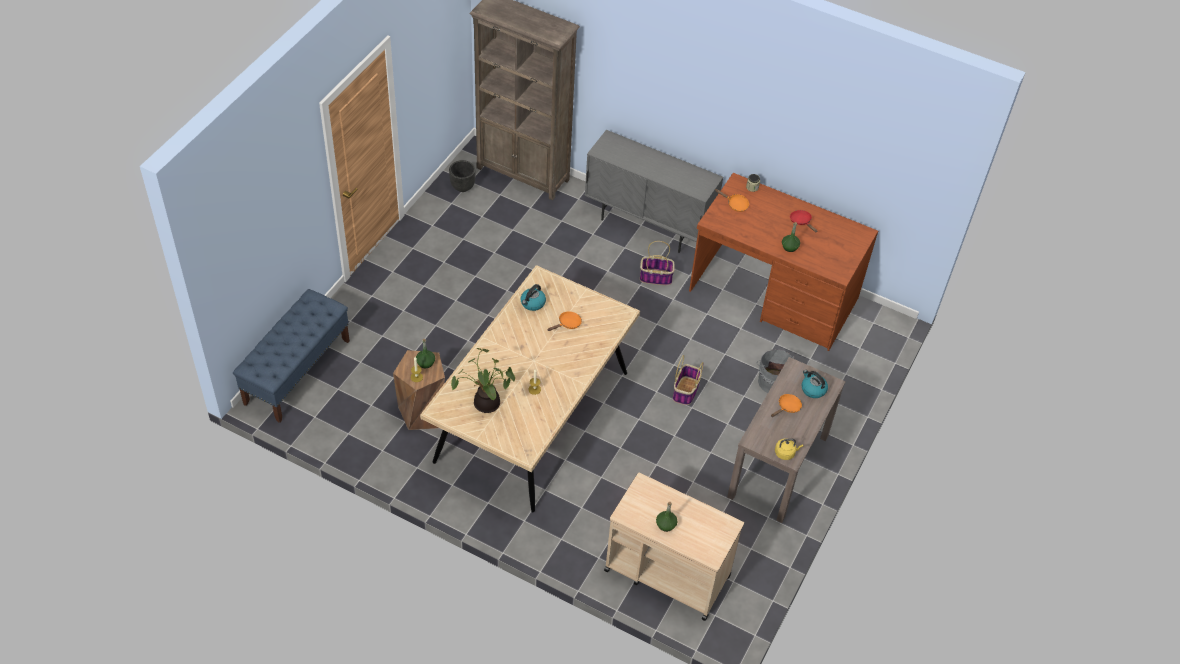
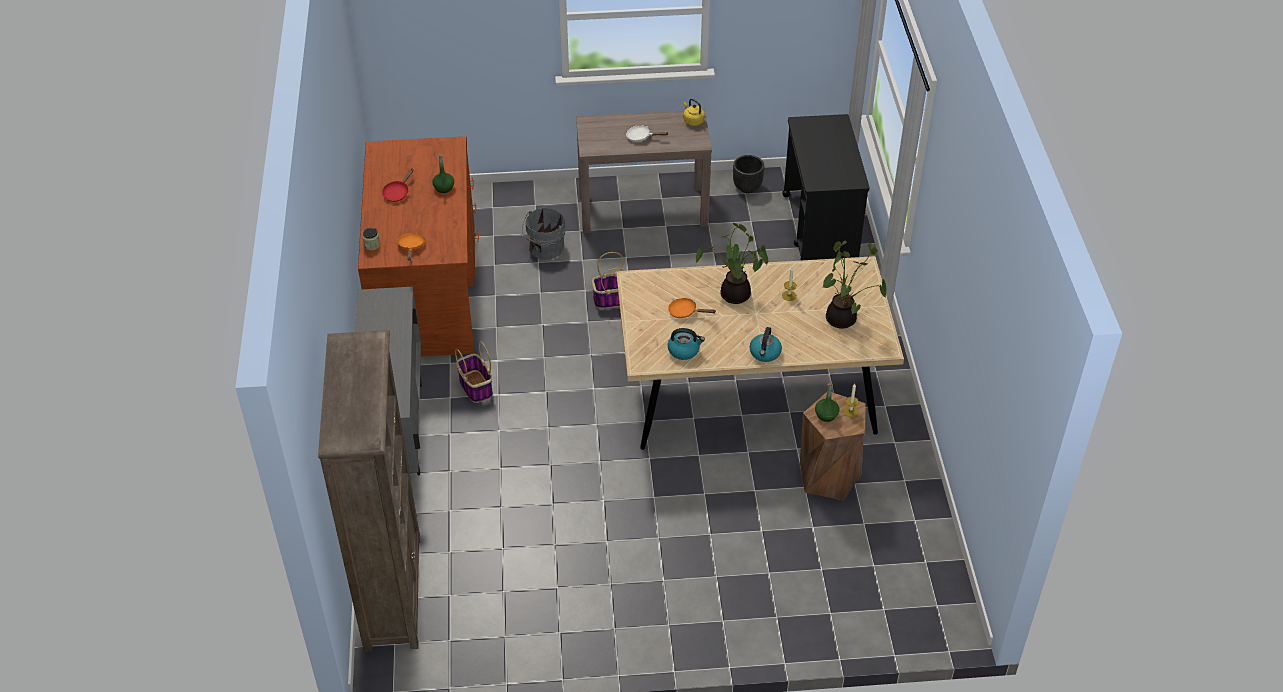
camera: 120 degrees left, 5 degrees down
(297, 371) = (889, 617): blue bench -> none
(463, 187) = (465, 642): black planter -> black planter (746, 188)
(561, 358) = (732, 296): none -> potted plant
(666, 525) = (839, 155): green bottle -> none
(666, 572) = (820, 230): beige cart -> black cart
(787, 407) = (641, 137): orange frying pan -> white frying pan
(813, 389) = (605, 130): kettle -> kettle (765, 353)

